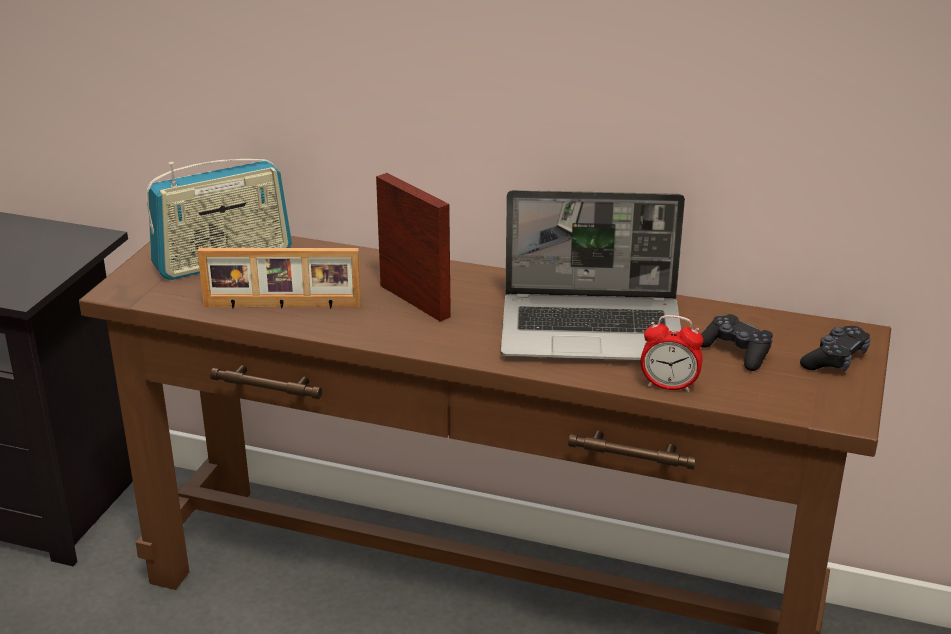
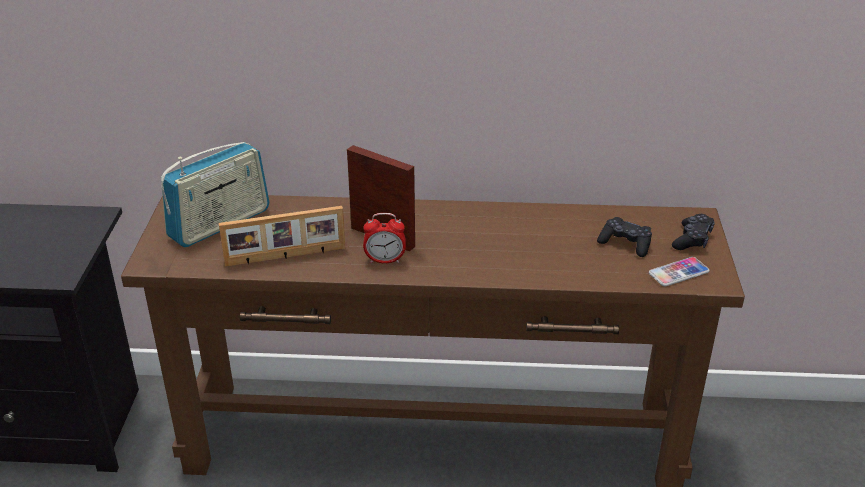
camera: 15 degrees left, 5 degrees up
(594, 330) = (521, 242): laptop -> none
(669, 386) = (593, 278): alarm clock -> alarm clock (385, 260)
(794, 397) = (678, 273): none -> phone

